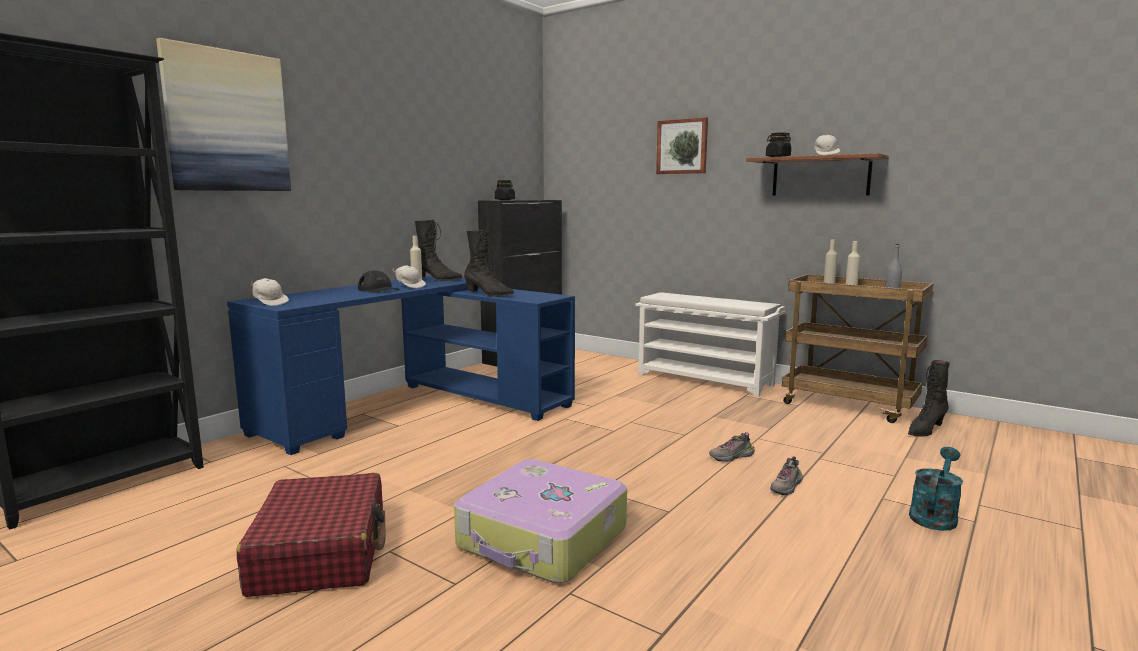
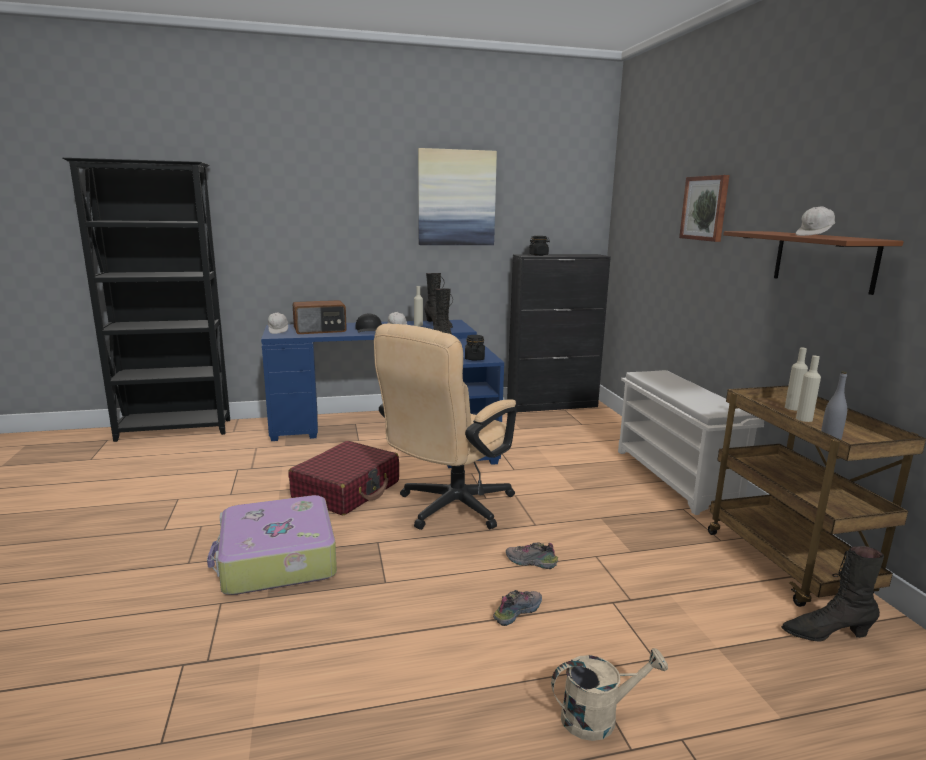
camera: 40 degrees right, 5 degrees up
(227, 121) = (274, 196): picture -> picture (456, 198)
(321, 552) = (177, 510): red suitcase -> red suitcase (347, 490)
(323, 296) = (320, 330): none -> radio
(603, 447) = (448, 509): none -> beige office chair
(777, 157) = (762, 232): black jar -> black jar (474, 358)
(786, 487) = (517, 612): shoe -> shoe turned 150 degrees clockwise
(934, 515) = (598, 717): turquoise watering can -> beige watering can

